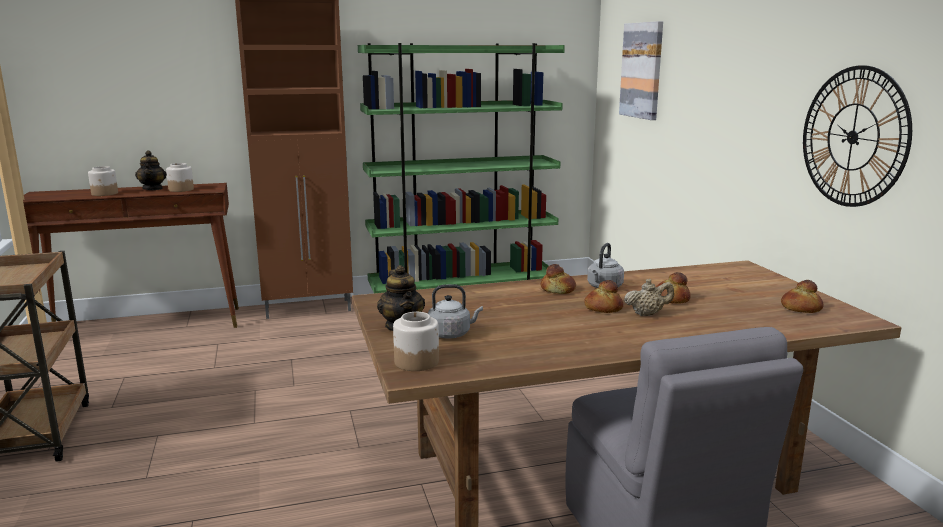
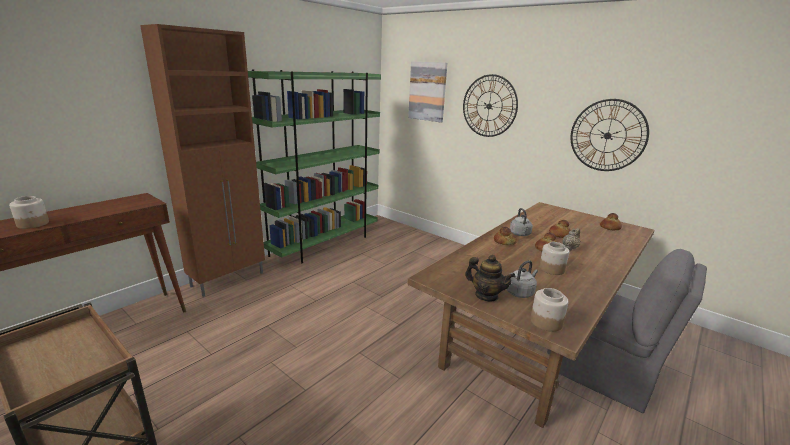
camera: 35 degrees left, 5 degrees up
(153, 188) = (81, 210): teapot -> none
(181, 189) = (116, 206): jar -> jar (551, 269)
(706, 90) = (489, 106): none -> wall clock

